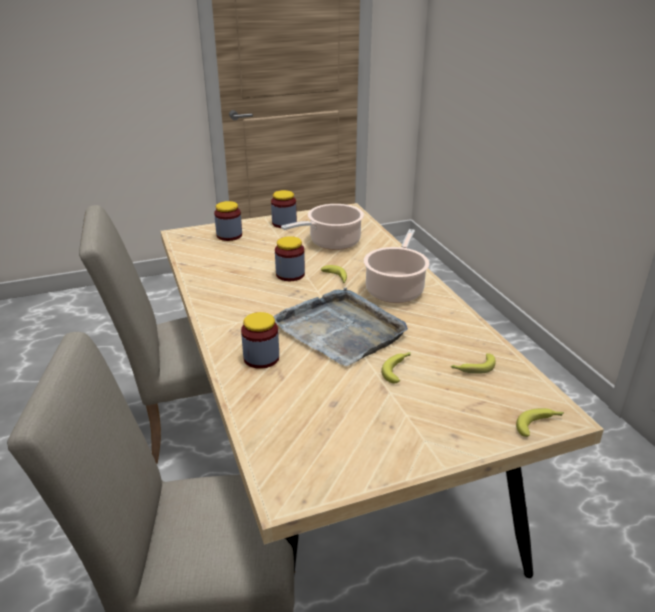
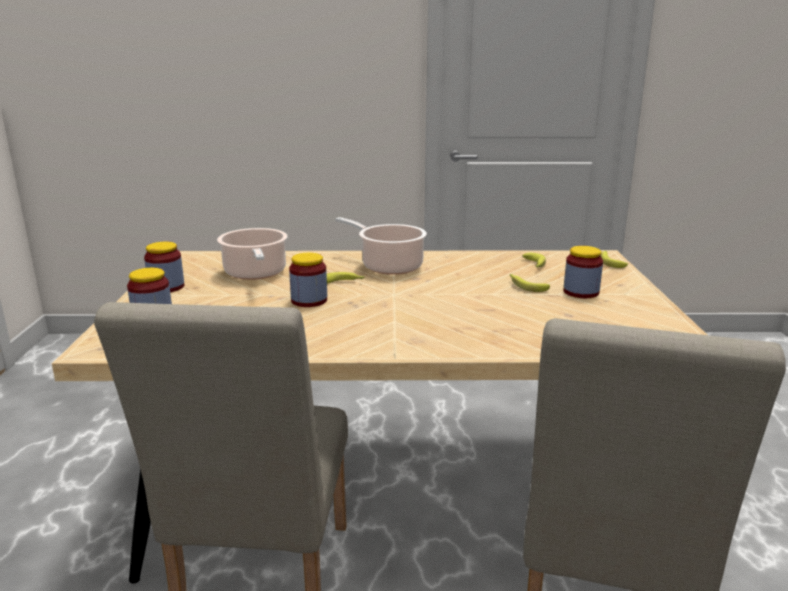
camera: 70 degrees left, 10 degrees down
(261, 358) = (478, 334): jar -> jar (581, 292)
(341, 329) = (447, 295): grey tray -> none

